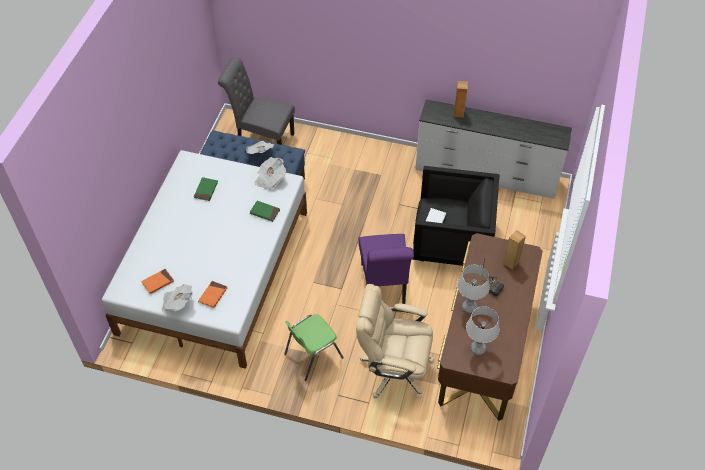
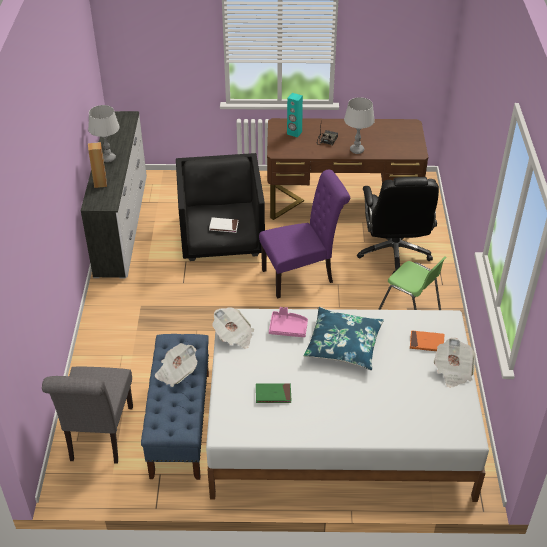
camera: 105 degrees left, 10 degrees down
(158, 282) = (435, 399): orange book -> none
(233, 241) = (343, 345): none -> blue pillow
(265, 212) = (288, 328): green book -> pink tray
(394, 369) = (394, 253): beige office chair -> black office chair
(478, 348) = (397, 141): grey table lamp -> grey table lamp (108, 158)
(510, 262) = (294, 133): brown speaker -> turquoise speaker

